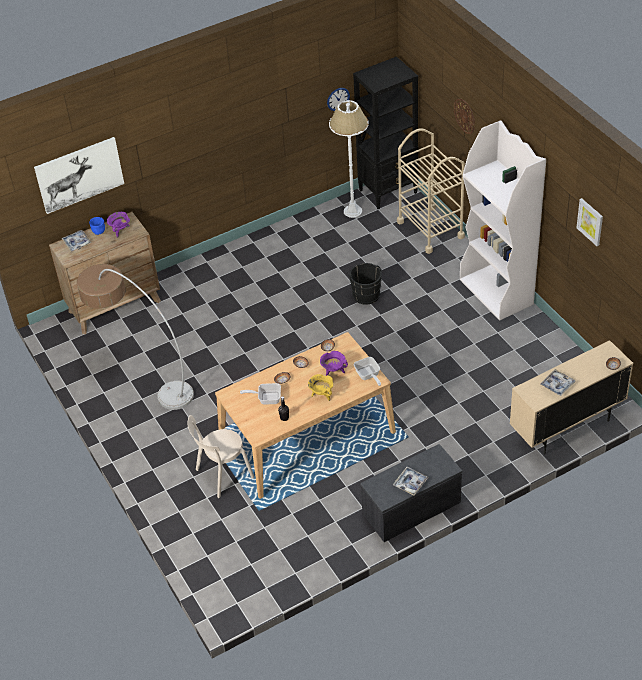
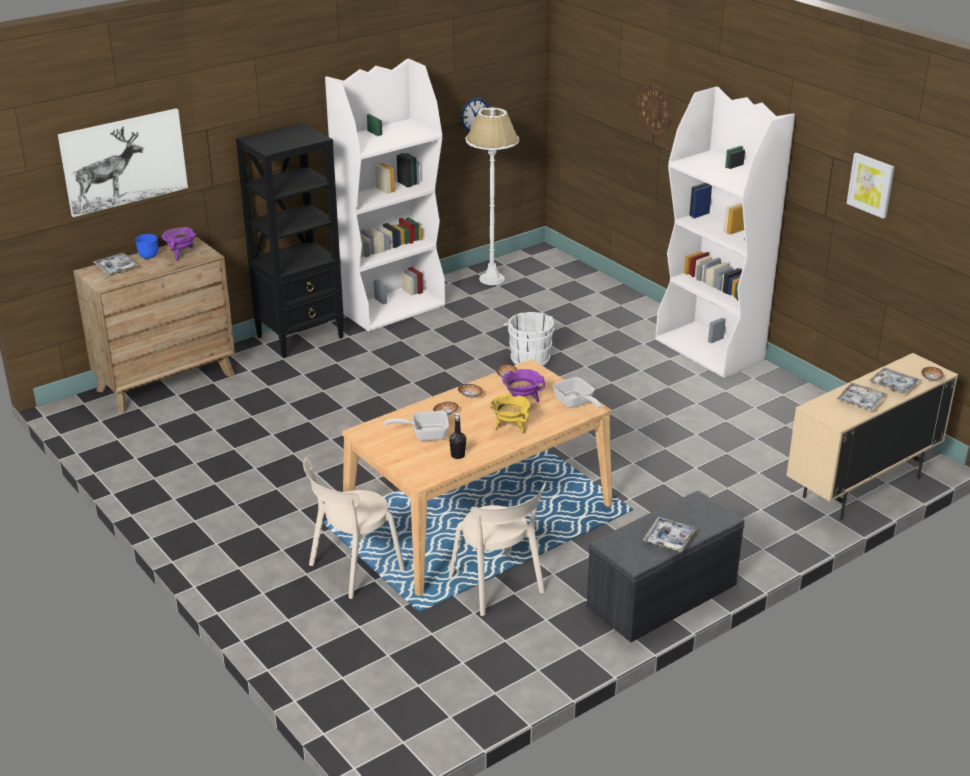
camera: 10 degrees left, 15 degrees down
(141, 373) = (212, 454): floor lamp -> none
(276, 239) = (392, 308): none -> white bookcase
(310, 495) = (498, 587): none -> beige chair
(365, 294) = (529, 357): black bucket -> white bucket
(388, 191) = (535, 260): black bookcase -> black bookcase (301, 337)
(430, 229) = (601, 293): beige cart -> none
(585, 371) = (893, 385): none -> tray

